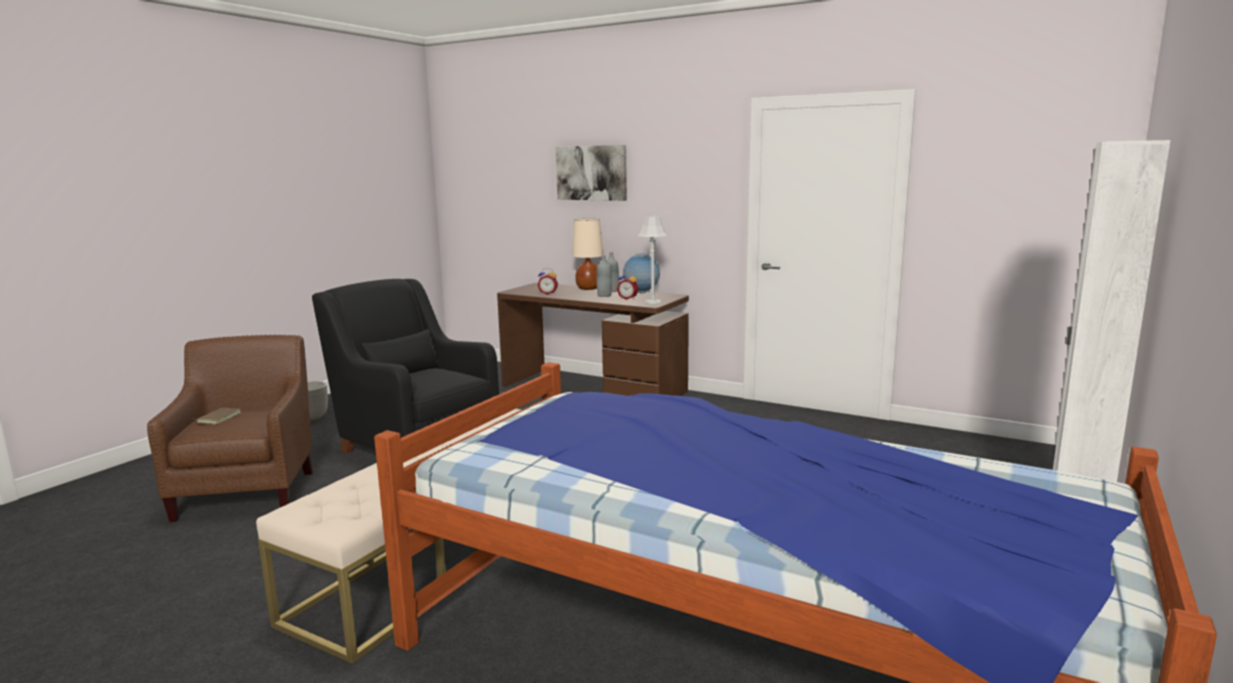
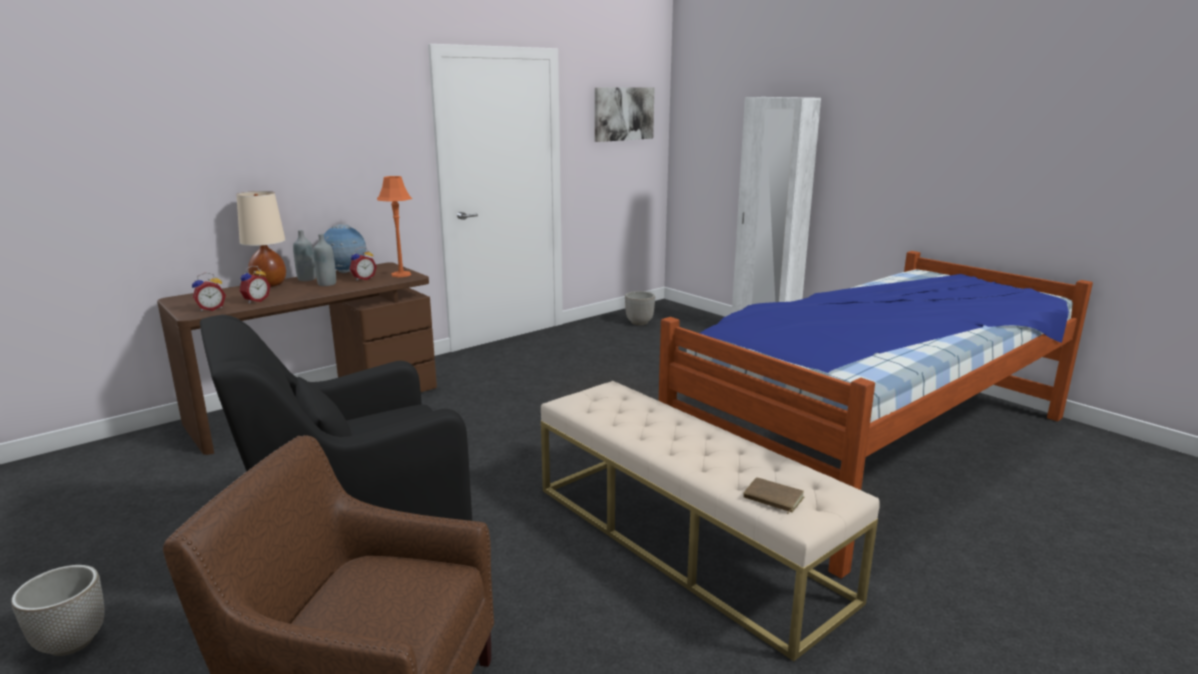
camera: 70 degrees left, 5 degrees up
(218, 418) = (354, 613): brown book -> brown book (772, 499)
(523, 291) = (211, 309): none -> alarm clock
(591, 173) = (231, 129): picture -> picture (623, 114)
(653, 302) = (401, 274): grey table lamp -> orange table lamp
(966, 453) = (639, 323): none -> planter

